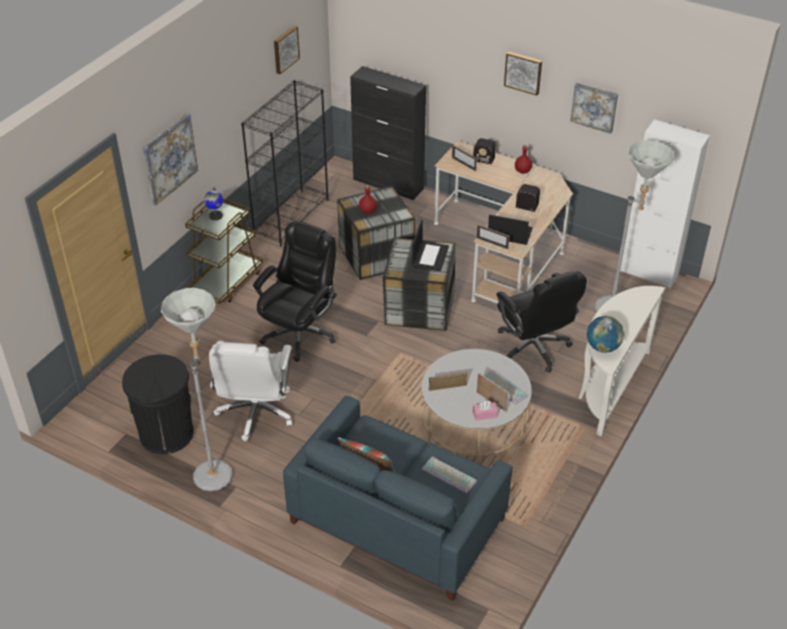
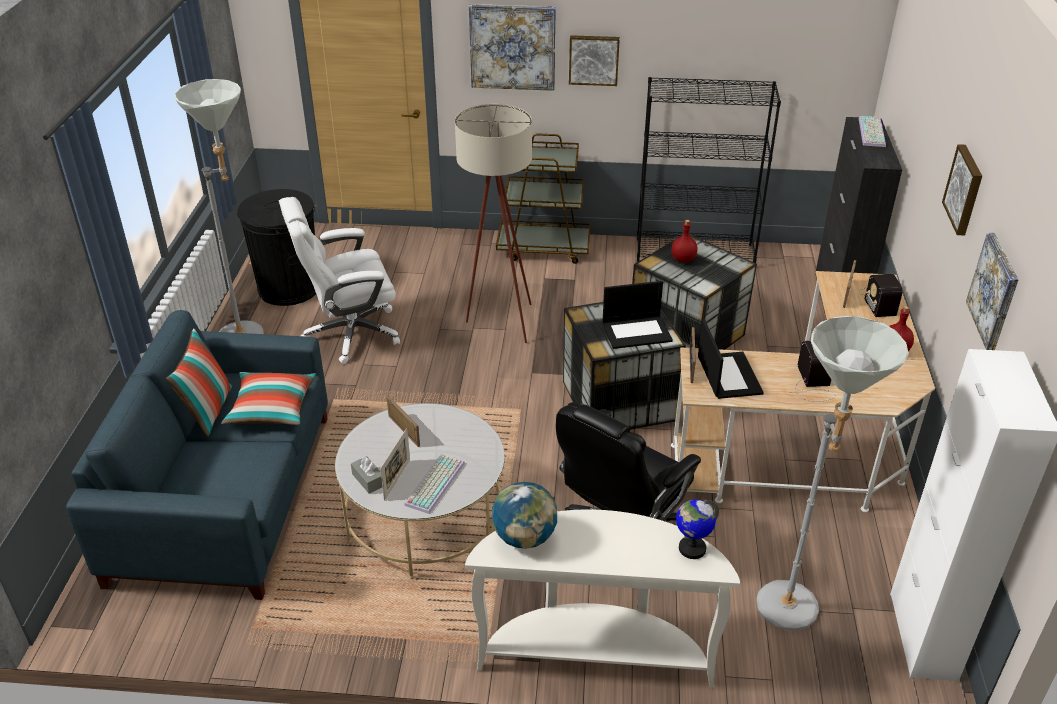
camera: 65 degrees right, 5 degrees down
(215, 216) = (548, 155): globe -> globe (691, 548)
(285, 49) = (774, 30): picture -> picture (593, 59)
(300, 333) = (499, 322): black office chair -> beige floor lamp
(390, 443) = (272, 409): none -> pillow
(450, 475) = (233, 476): keyboard -> keyboard (873, 133)
(485, 414) = (368, 480): pink tissue box -> grey tissue box

